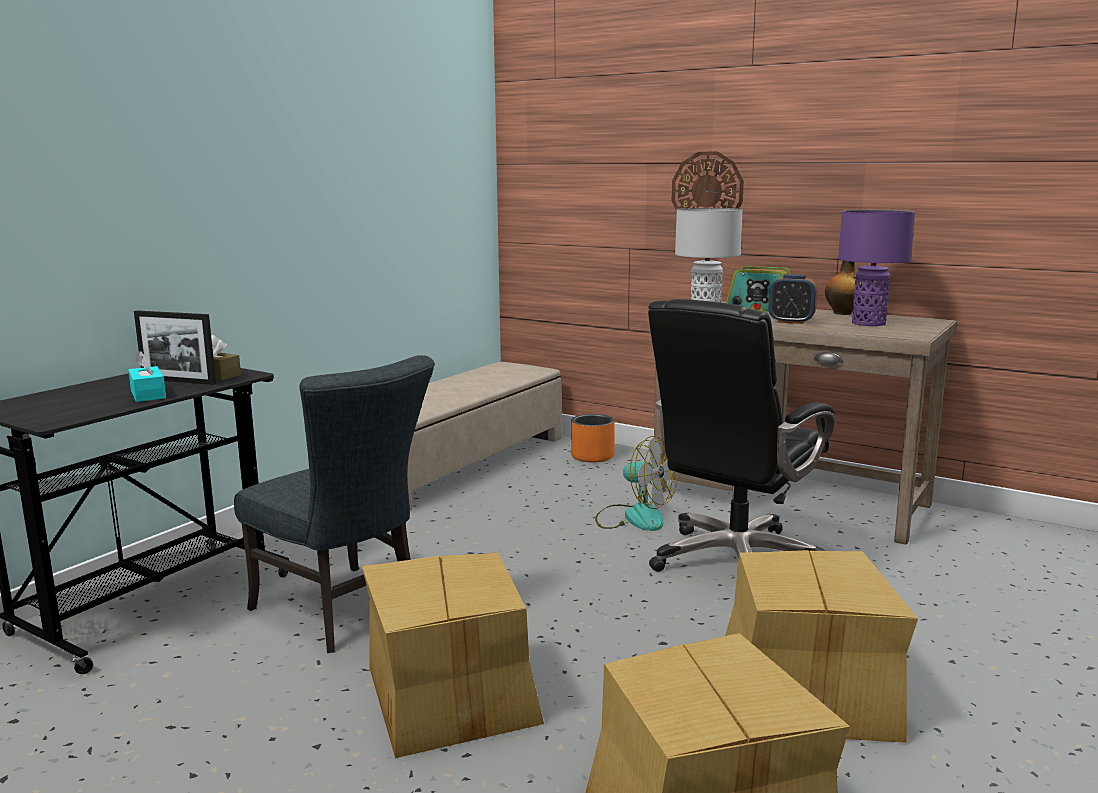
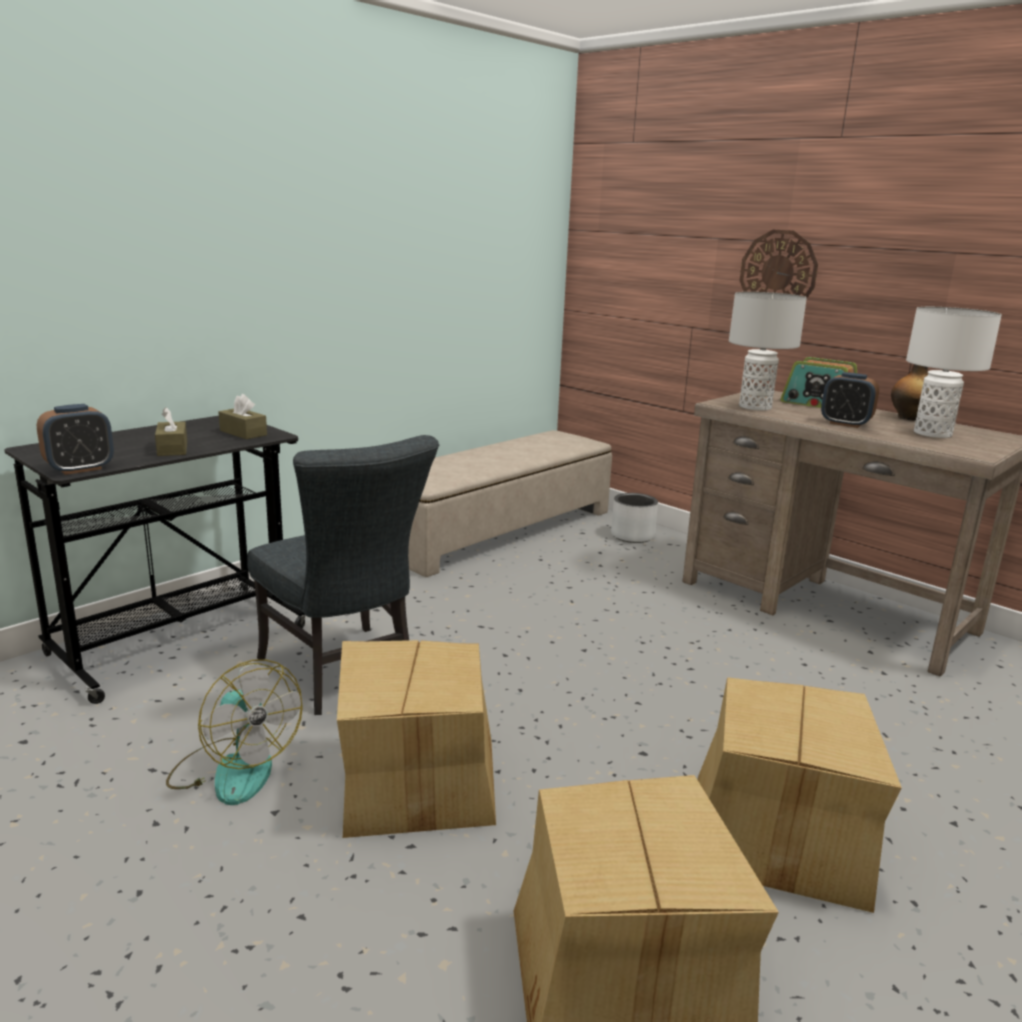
camera: 10 degrees right, 5 degrees up
(59, 419) = (80, 469): none -> alarm clock
(148, 394) = (172, 448): turquoise tissue box -> brown tissue box
(178, 381) = (207, 436): picture frame -> none
(592, 456) = (632, 536): orange planter -> grey planter
(634, 517) = (655, 608): fan -> fan (234, 769)
(735, 560) = (746, 670): black office chair -> none
(869, 323) = (933, 433): purple table lamp -> white table lamp

